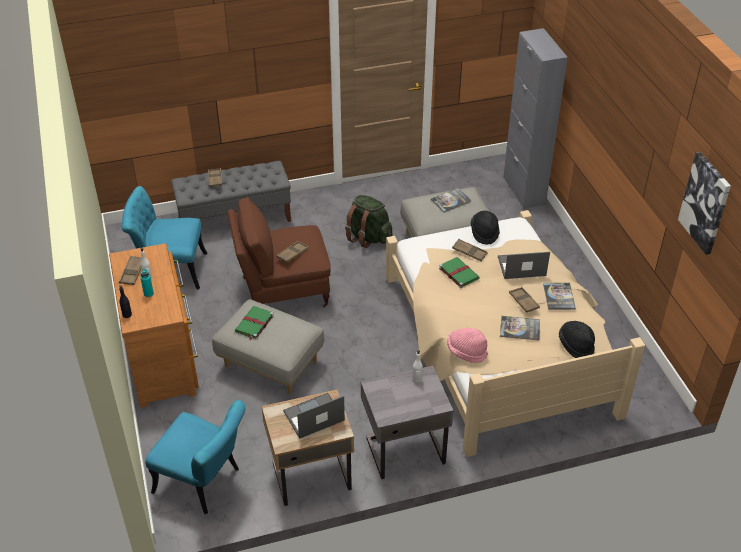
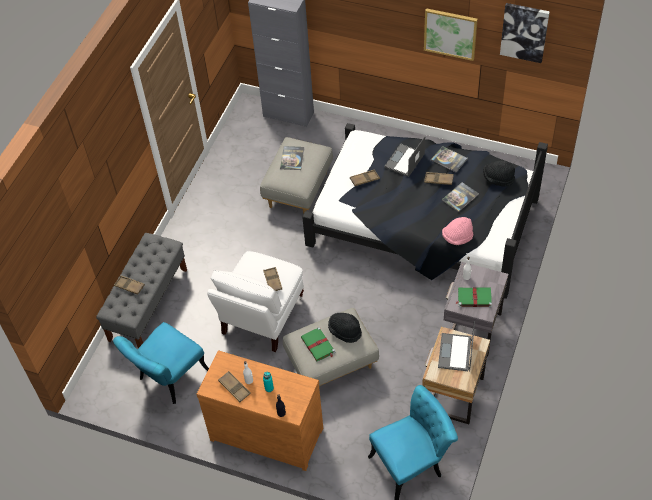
camera: 50 degrees left, 10 degrees up
(282, 292) = (261, 317): brown armchair -> white armchair
(368, 237) = (251, 232): green backpack -> none
(458, 273) = (381, 197): green book -> green book (474, 298)
(484, 233) = (352, 160): black hat -> black hat (345, 331)
(498, 344) = (422, 223): beige bed -> black bed
(652, 168) = (450, 33): none -> picture

